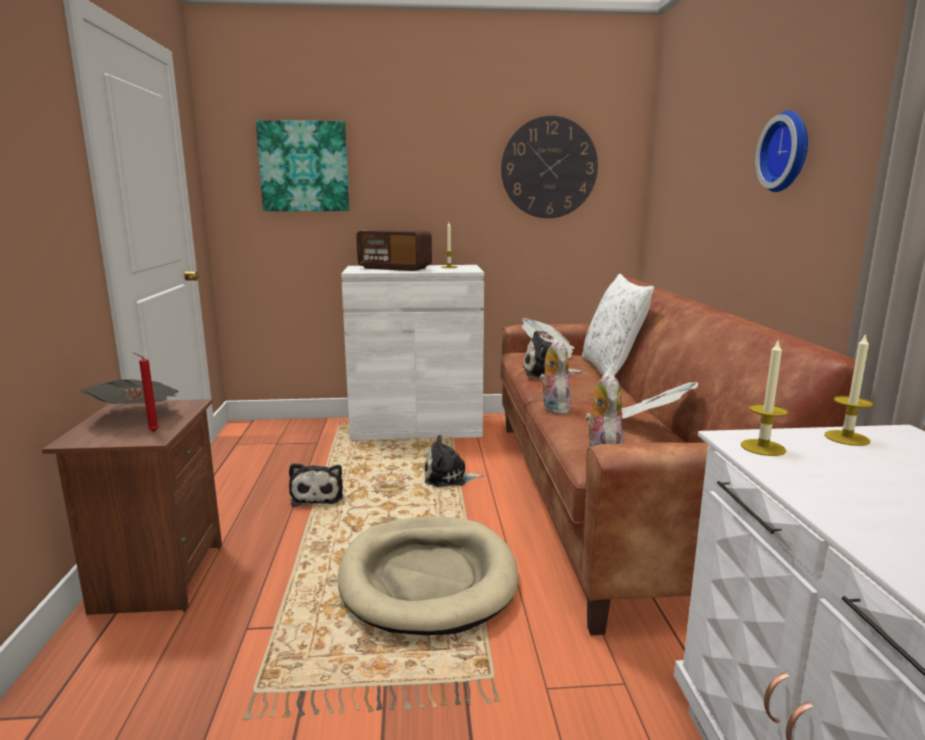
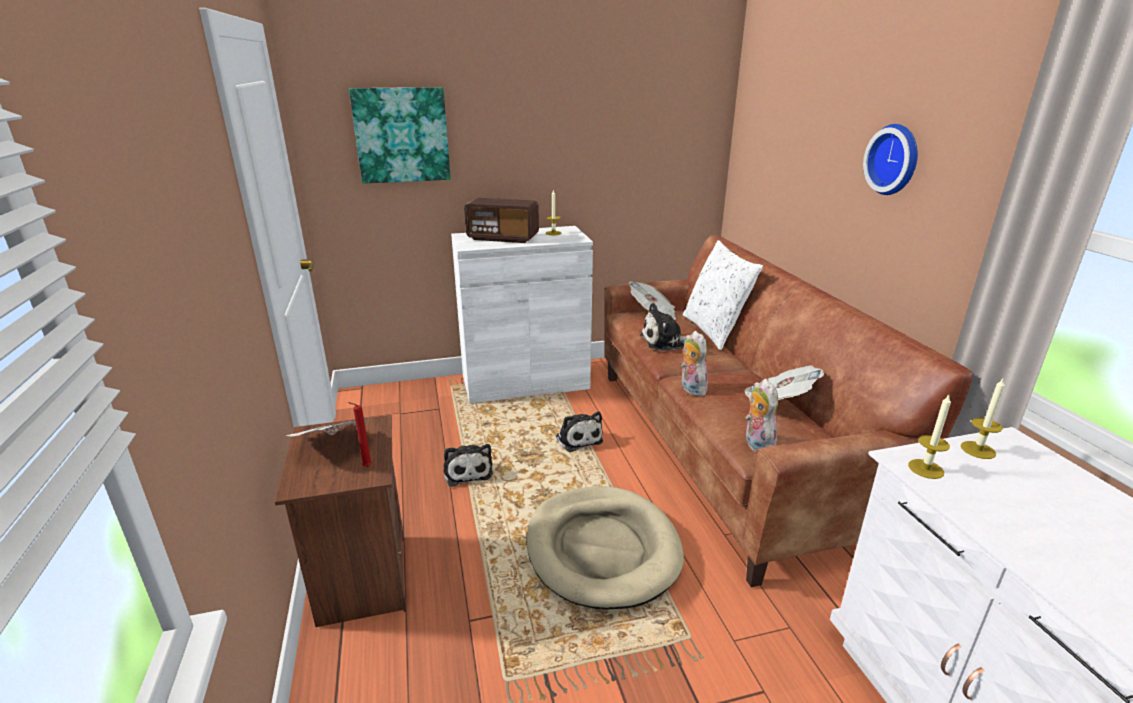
camera: 10 degrees left, 10 degrees up
(449, 477) = (578, 438): plush toy -> plush toy turned 105 degrees counterclockwise
(549, 168) = (642, 129): wall clock -> none

